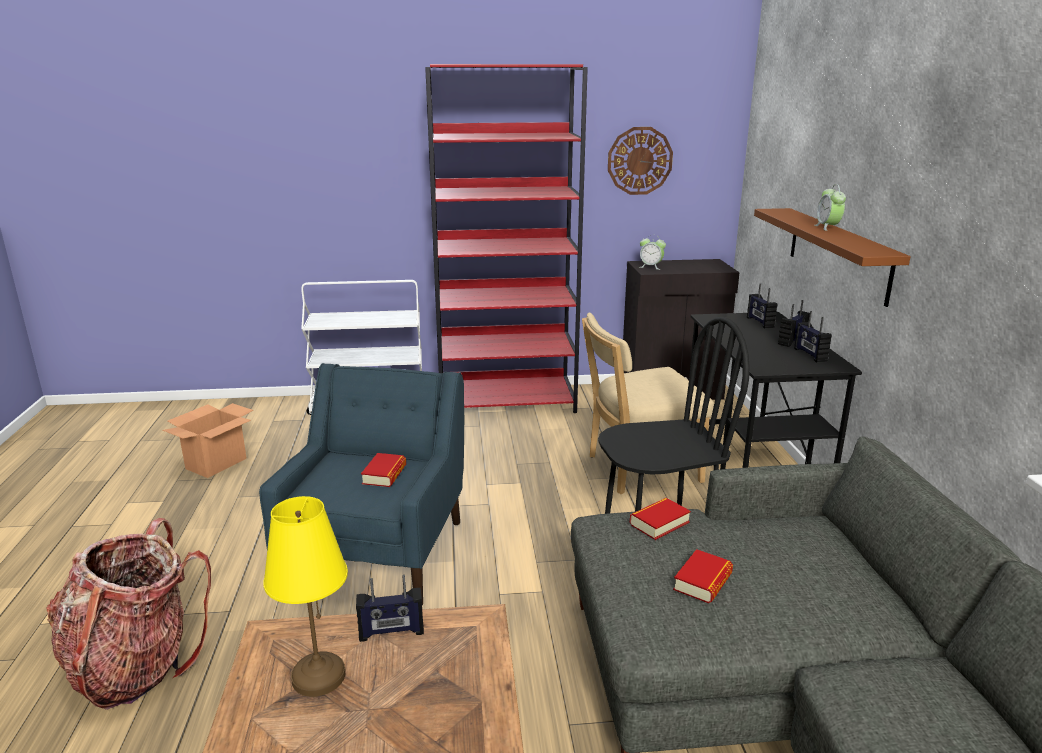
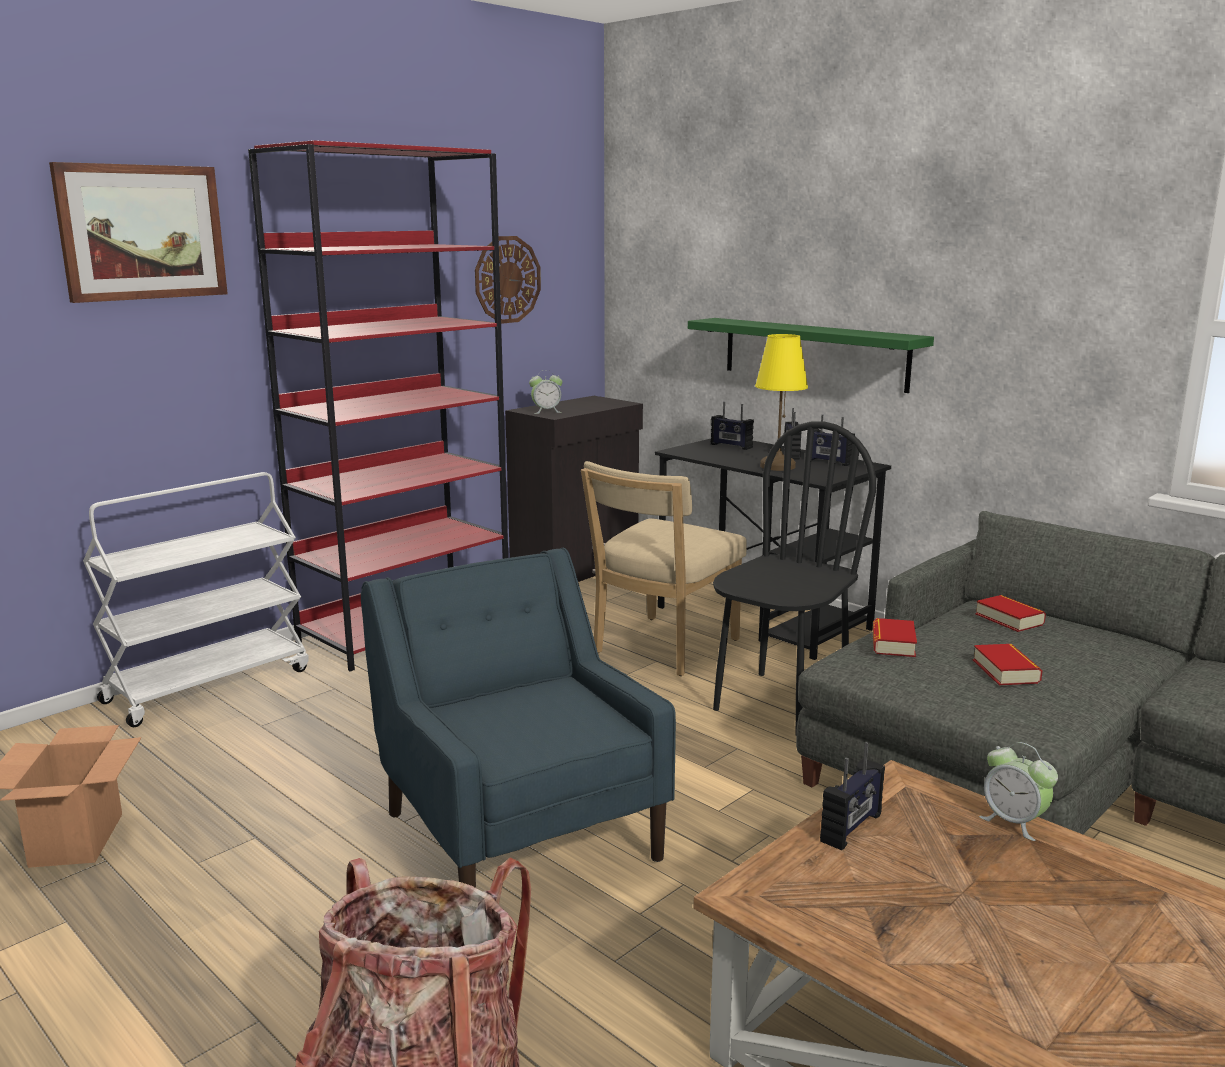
camera: 40 degrees left, 5 degrees down
(317, 677) = (869, 897): yellow table lamp -> yellow table lamp (777, 466)
(355, 122) = (142, 232): none -> picture
(384, 474) = (547, 705): book -> book (1009, 619)
(827, 227) = (804, 326): alarm clock -> alarm clock (1013, 822)
(838, 253) = (814, 353): brown shelf -> green shelf

